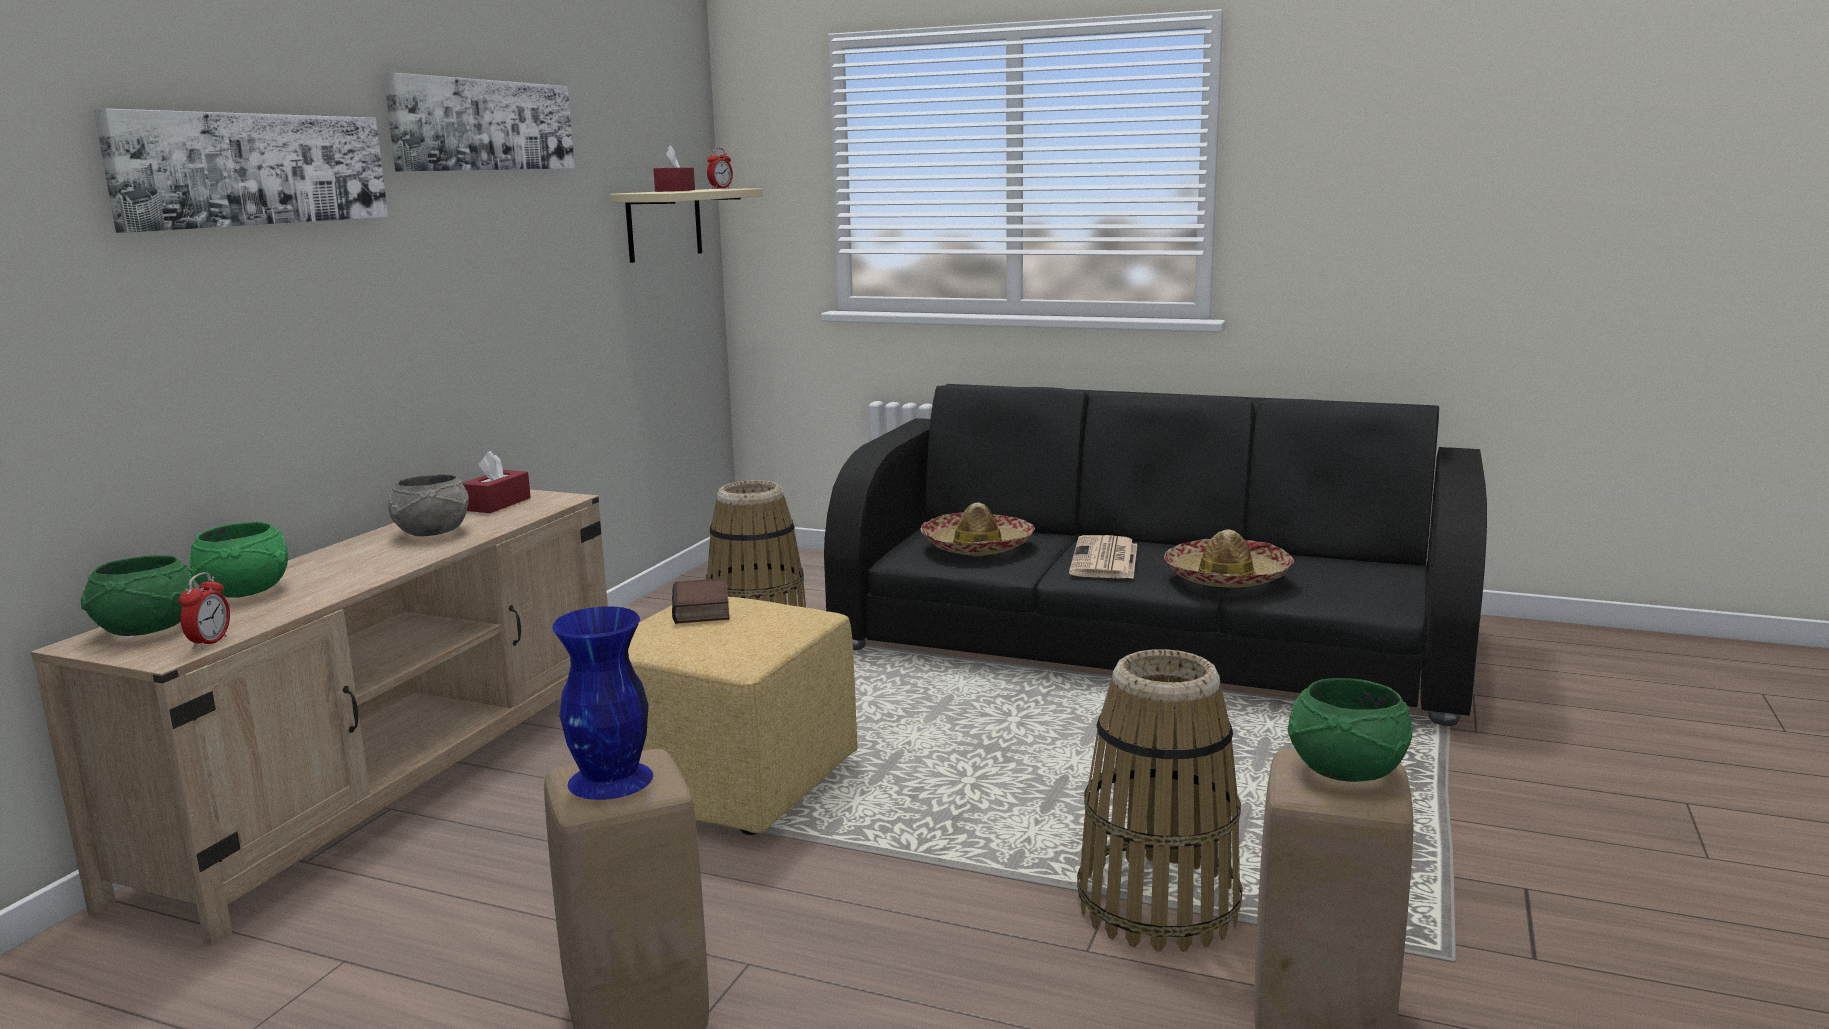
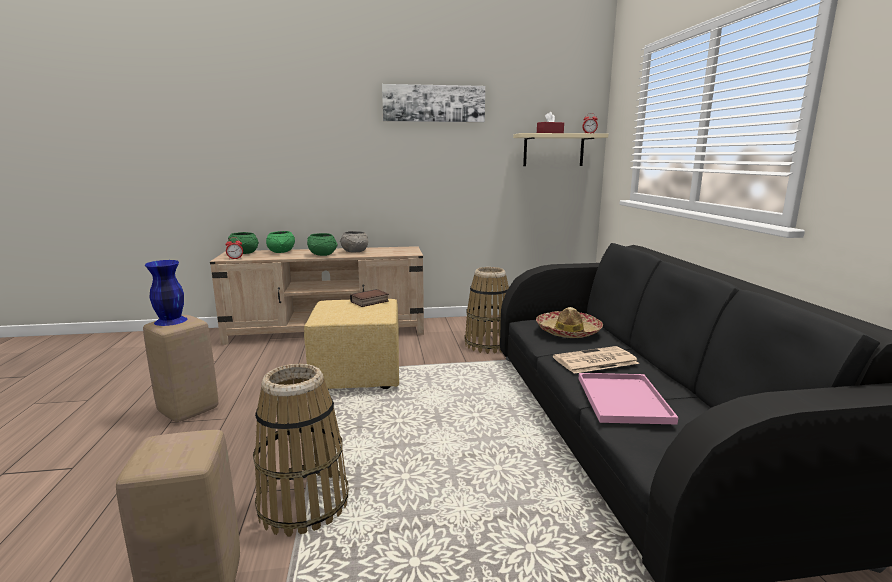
camera: 60 degrees right, 0 degrees up
(252, 169) = (318, 119): picture -> none
(497, 504) = (395, 250): red tissue box -> none
(1227, 577) = (621, 398): hat -> pink tray
(1344, 771) = (176, 449): green bowl -> green bowl (322, 254)

